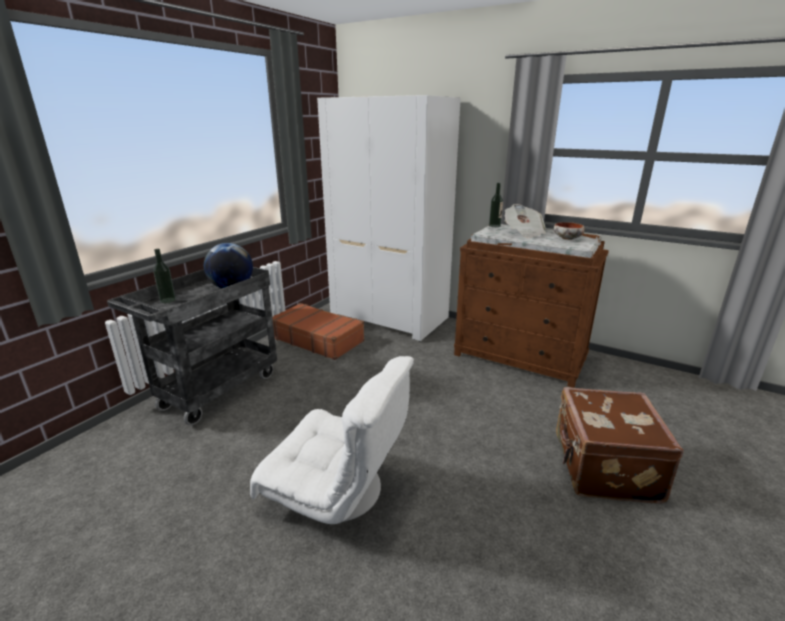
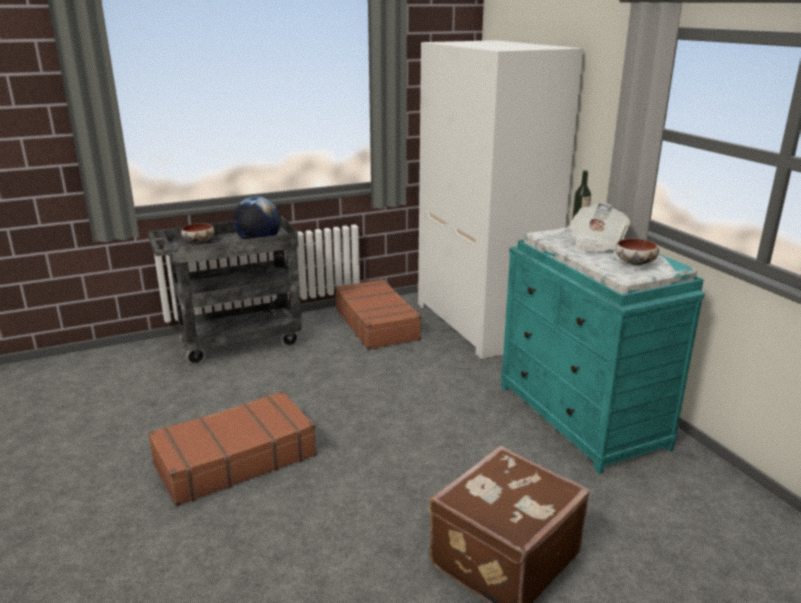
camera: 35 degrees right, 0 degrees up
(168, 300) = (198, 242): bottle -> bowl
(338, 491) = (234, 459): white armchair -> brown suitcase
(520, 357) = (581, 416): brown dresser -> turquoise dresser

